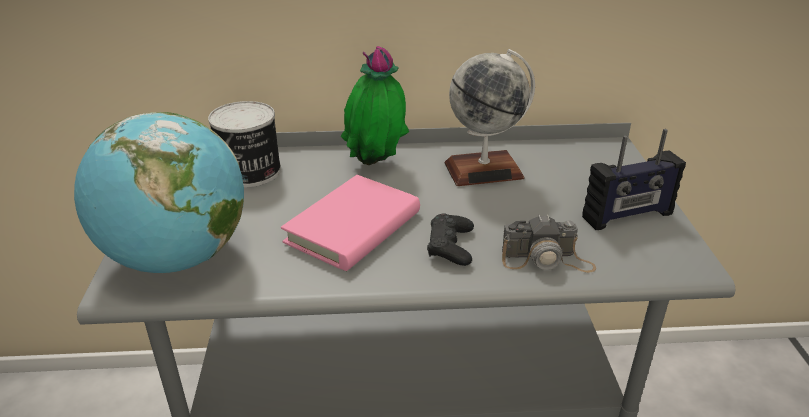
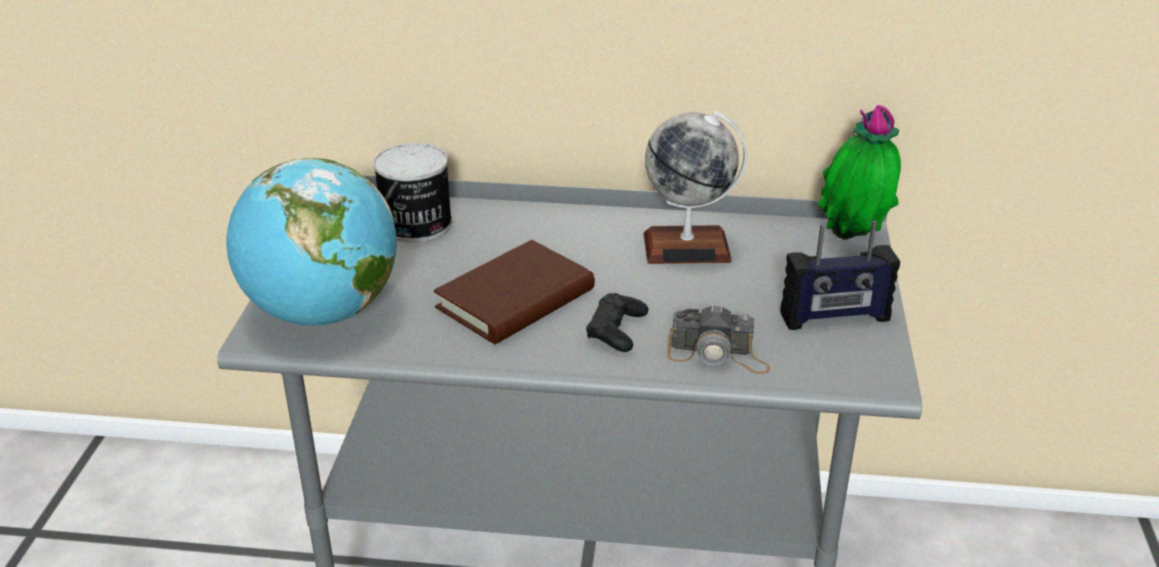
camera: 10 degrees right, 0 degrees up
(353, 227) = (515, 299): pink book -> brown book
(375, 165) = (561, 230): potted plant -> potted plant (852, 241)

